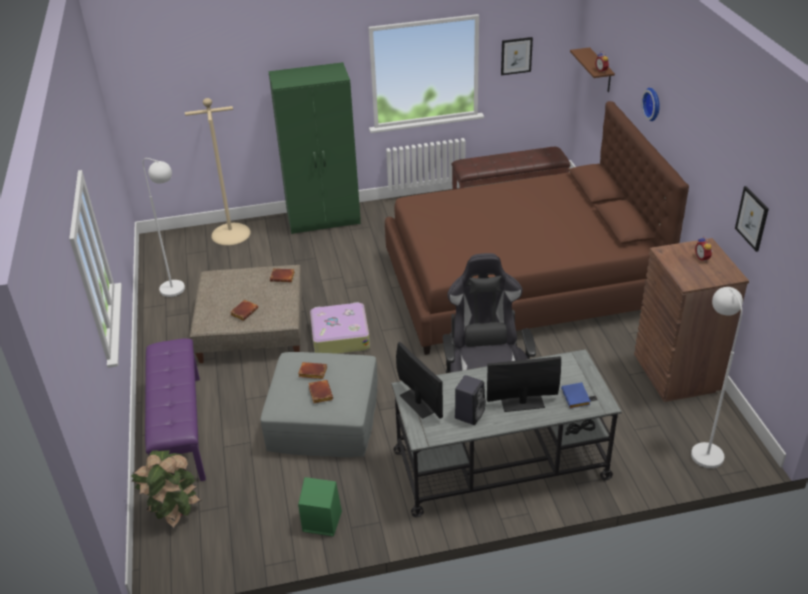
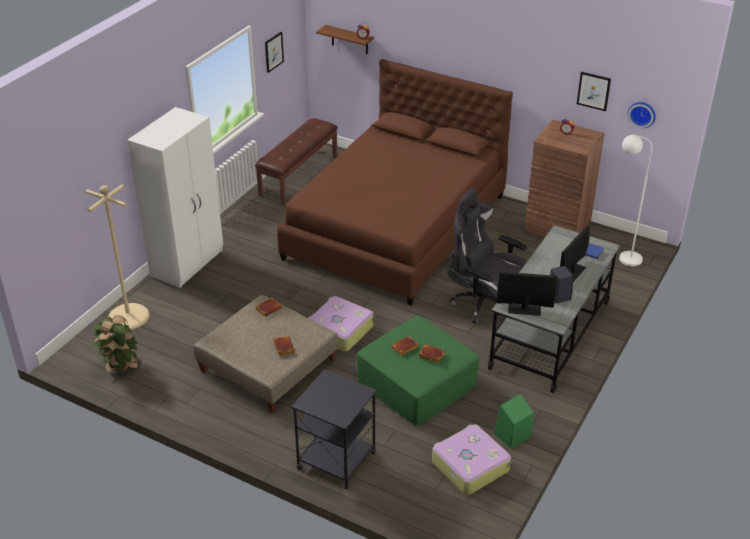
camera: 50 degrees left, 0 degrees up
(173, 512) = (421, 503): potted plant -> potted plant (120, 367)
(178, 292) = (163, 381): white floor lamp -> none
(179, 429) = (335, 459): purple bench -> black cart
(250, 516) = (469, 466): none -> suitcase
(324, 219) = (188, 263): green wardrobe -> white wardrobe
(324, 420) = (417, 384): grey ottoman -> green ottoman
(653, 104) = (442, 46): wall clock -> wall clock (642, 114)

